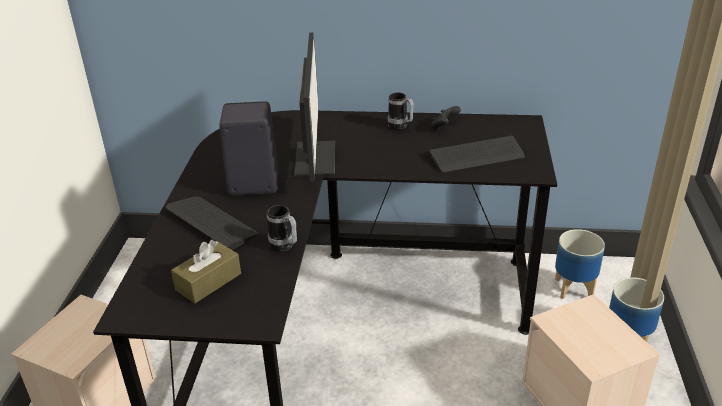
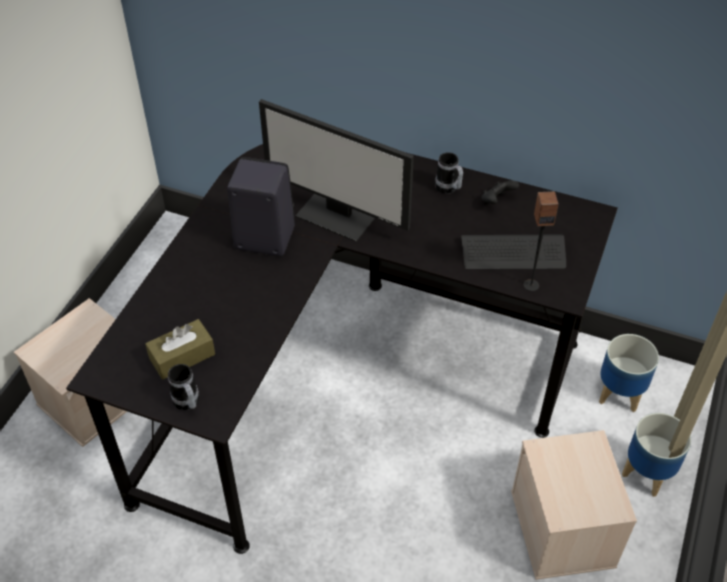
camera: 15 degrees right, 15 degrees up
(212, 223) = (207, 282): keyboard -> none
(284, 247) = (267, 331): mug -> mug (188, 404)
(314, 157) = (338, 215): monitor -> monitor turned 105 degrees clockwise
(503, 172) = (531, 285): none -> speaker

